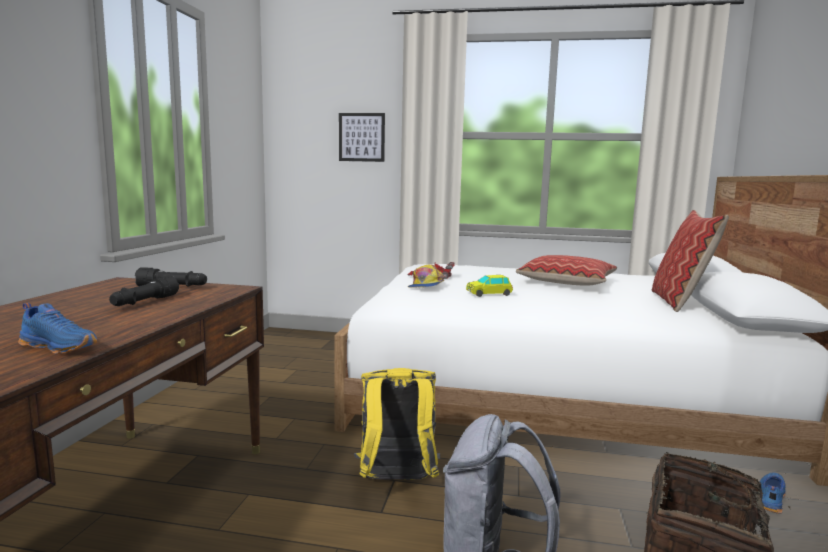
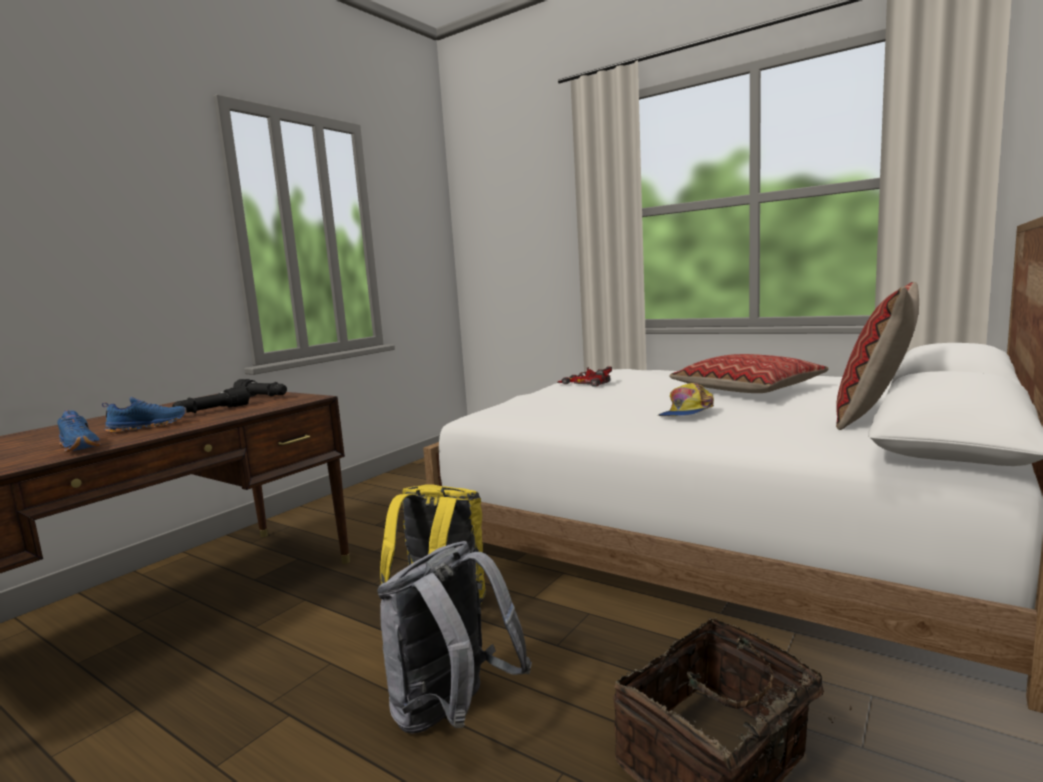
camera: 25 degrees right, 0 degrees up
(361, 137) = (542, 228): picture -> none
(426, 285) = (556, 394): cap -> cap (687, 413)
(489, 294) = (616, 404): toy car -> none
(769, 498) = (915, 712): blue shoe -> blue shoe (148, 427)

